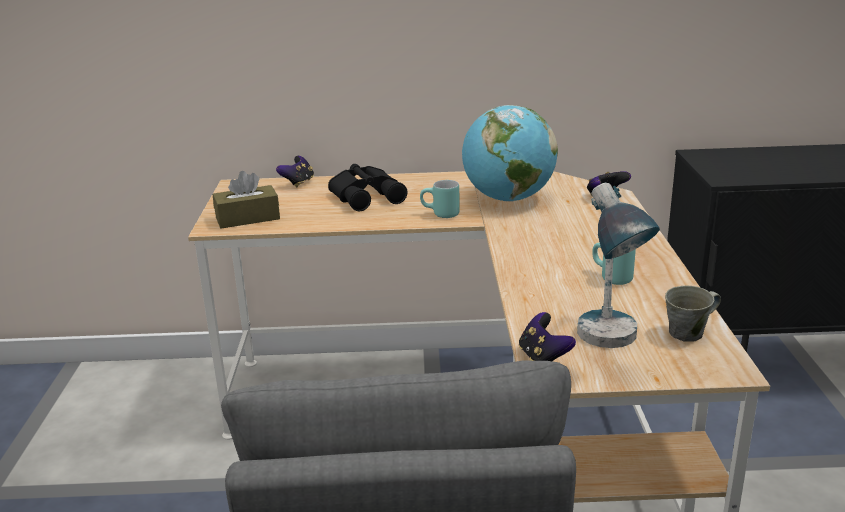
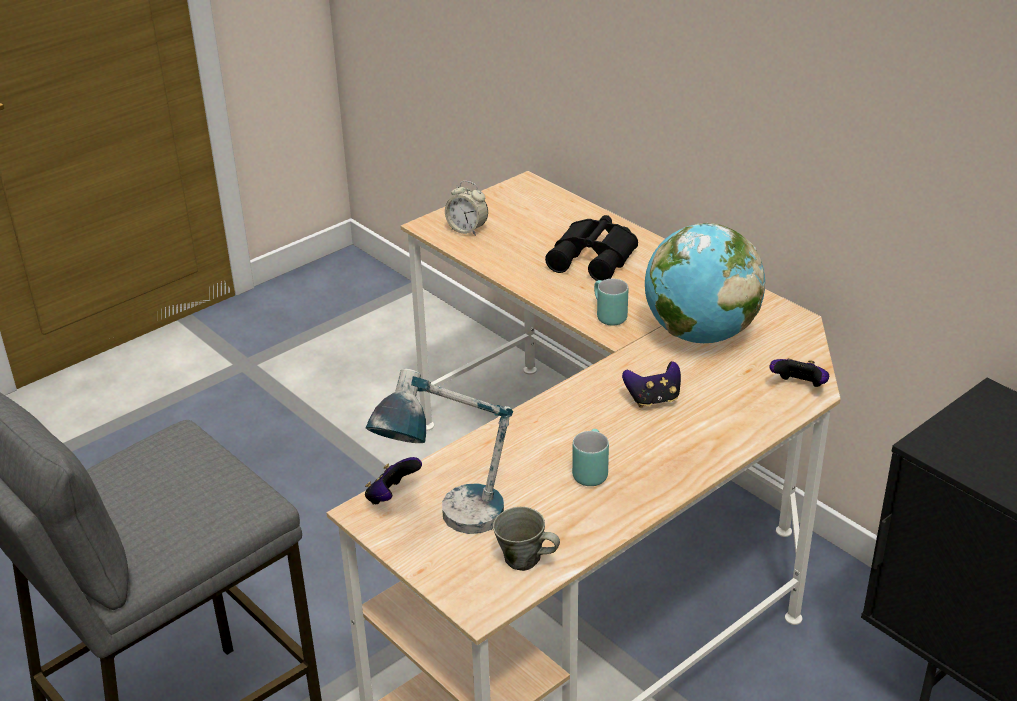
camera: 50 degrees right, 10 degrees up
(247, 218) = (467, 230): brown tissue box -> alarm clock
(298, 183) = (574, 209): game controller -> game controller (653, 399)

